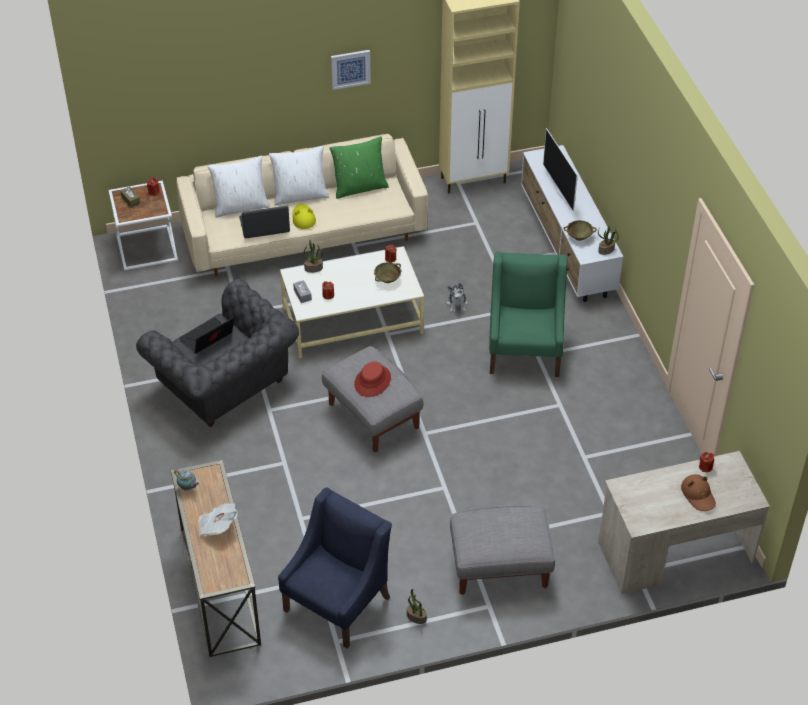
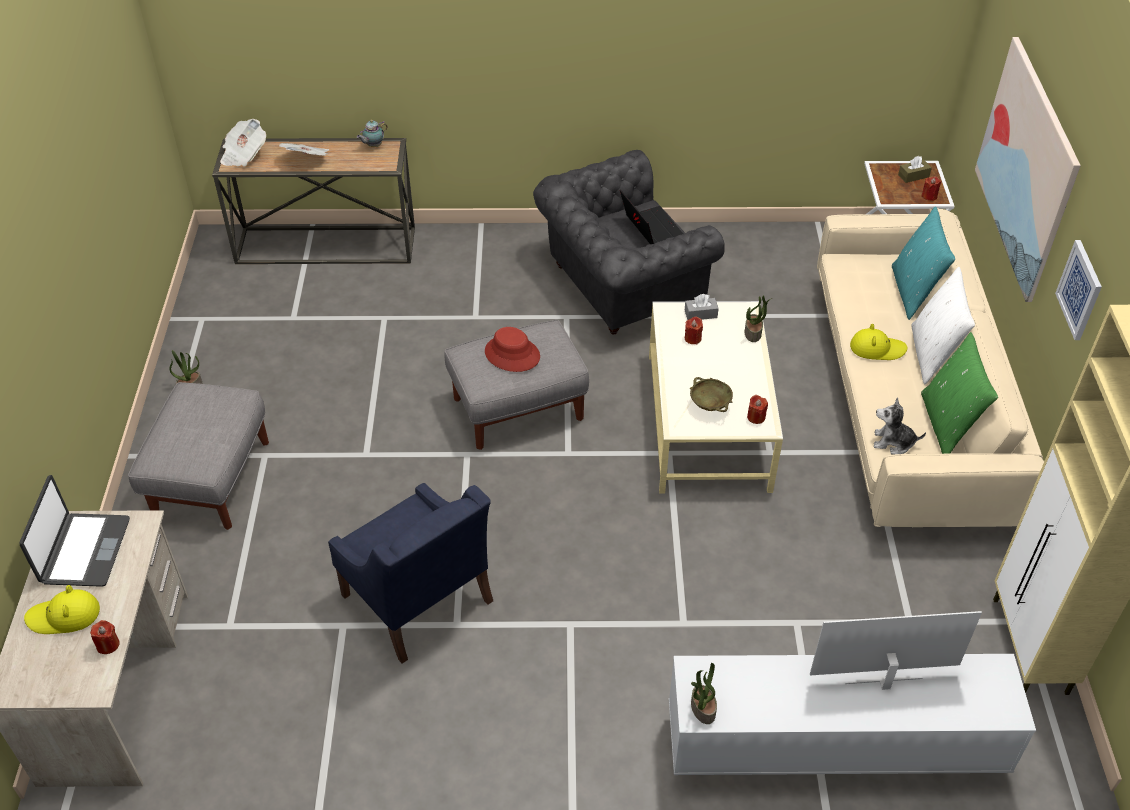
camera: 105 degrees right, 0 degrees up
(221, 573) = (244, 155): none -> newspaper
(237, 88) = (1026, 167): none -> picture
(240, 206) = (913, 292): white pillow -> turquoise pillow
(264, 226) = (865, 308): laptop -> laptop (84, 551)
(338, 603) = (250, 328): blue armchair -> blue armchair (418, 599)
(457, 304) = (712, 548): plush toy -> plush toy (893, 442)
(525, 351) = (584, 610): green armchair -> none
(579, 237) = (748, 675): beige bowl -> none
(698, 495) = (64, 616): brown hat -> yellow hat

